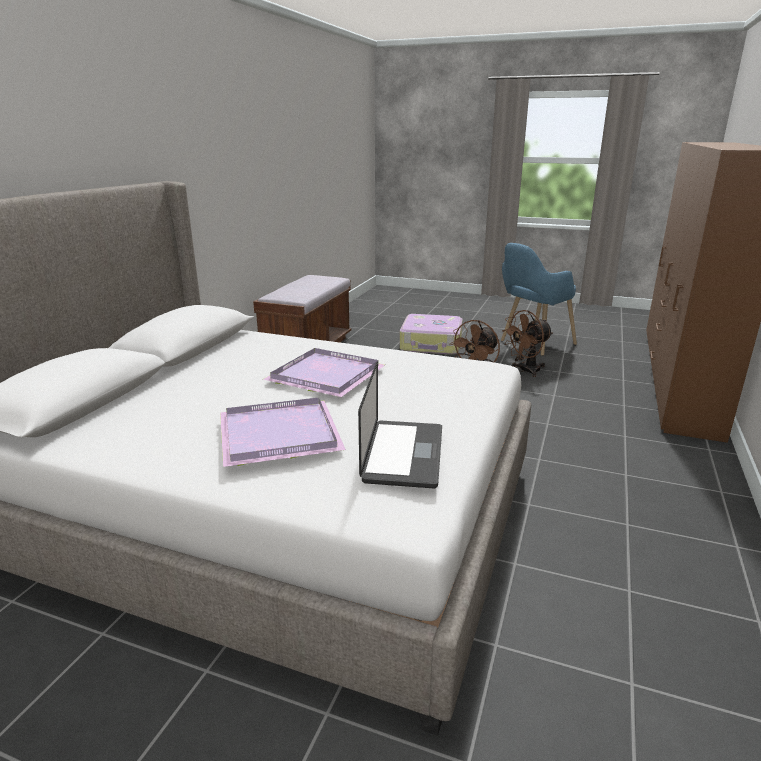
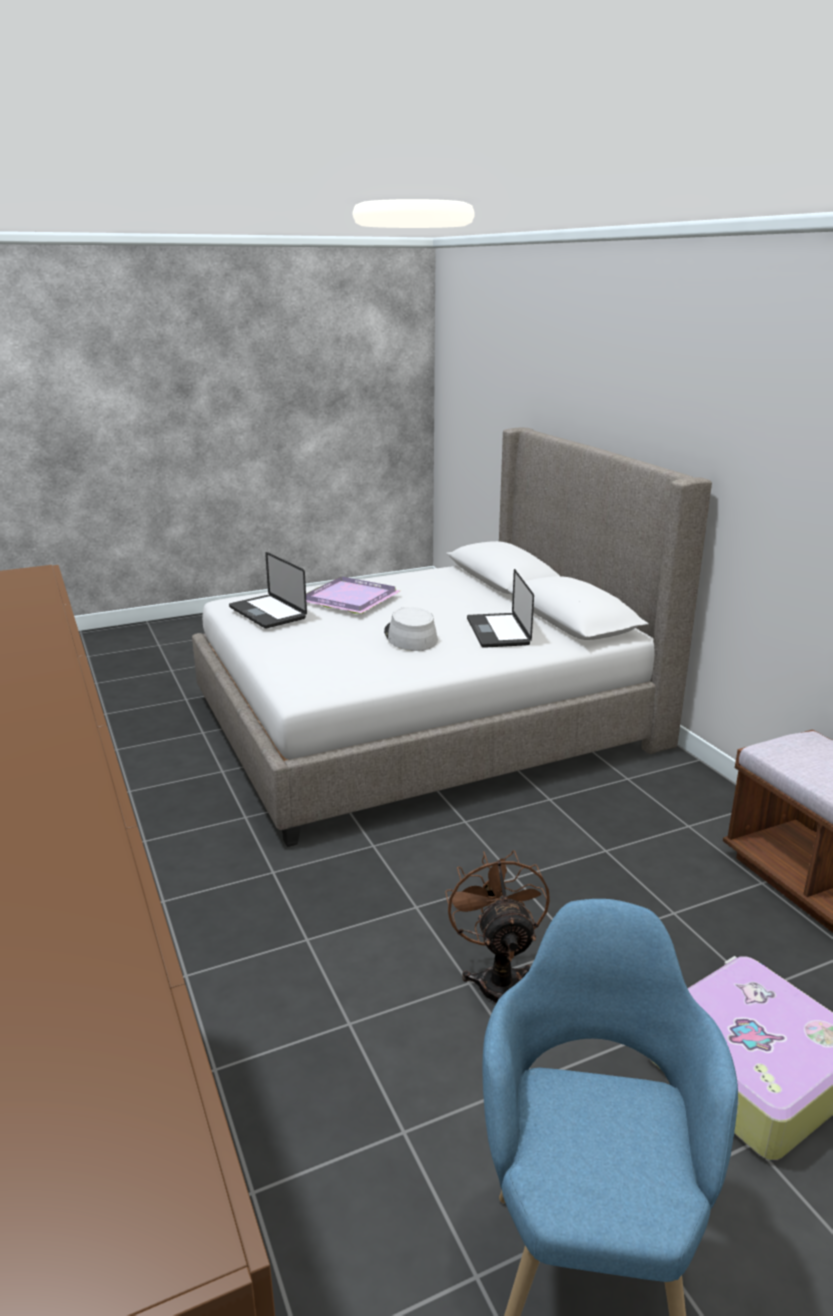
camera: 135 degrees right, 0 degrees up
(259, 356) = (498, 632): none -> laptop
(328, 375) = (410, 637): purple tray -> grey hat
(525, 371) = (466, 1083): brown fan -> none

